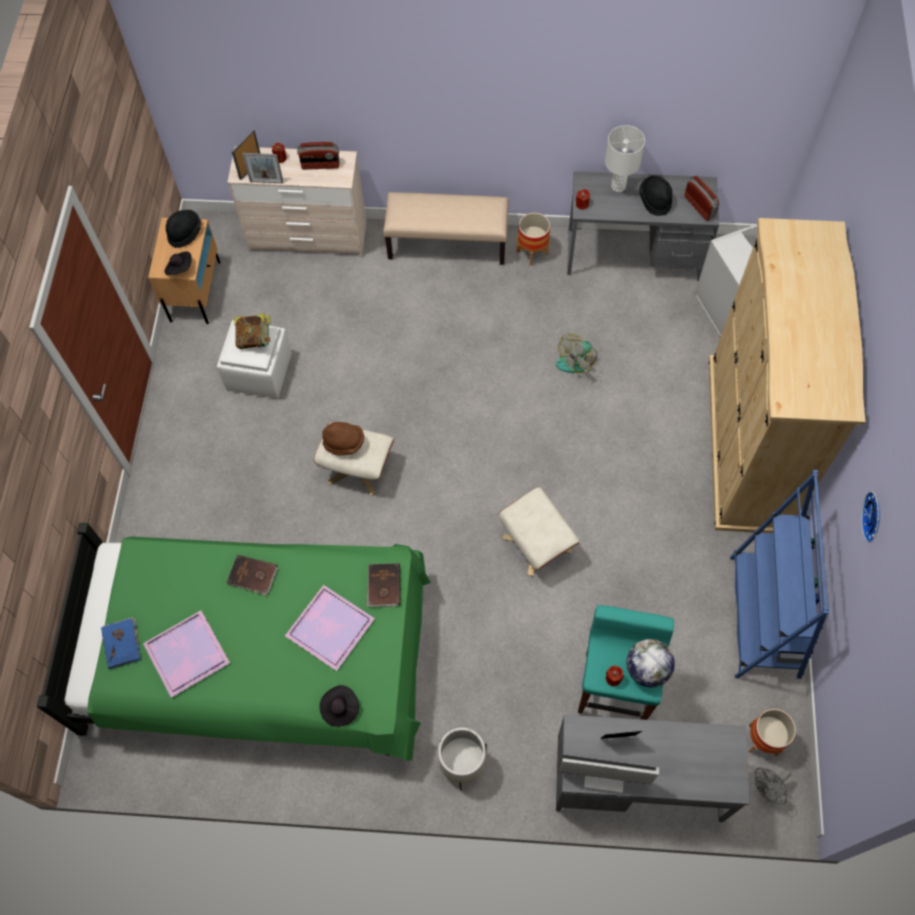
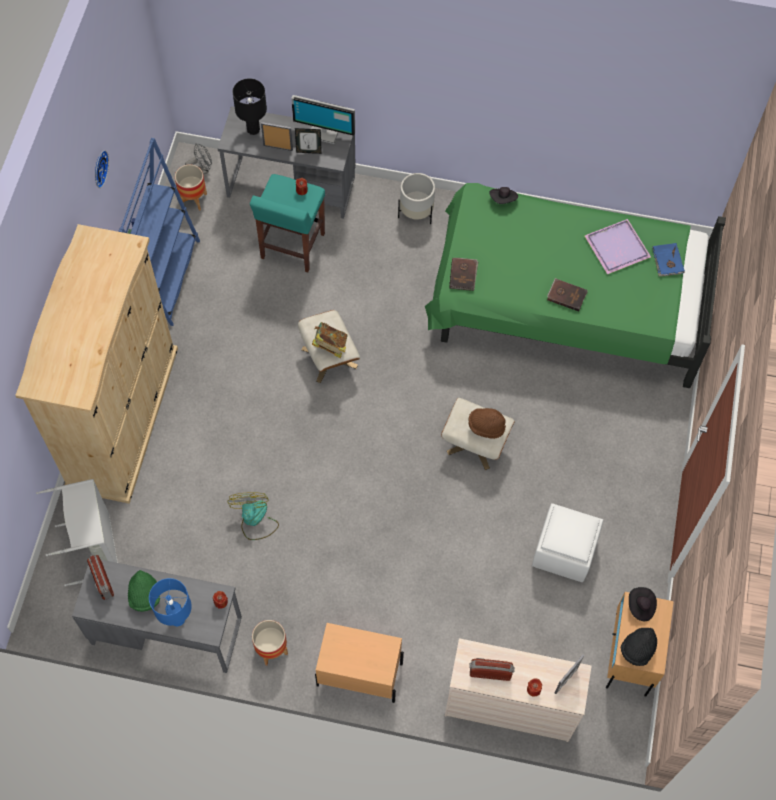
camera: 175 degrees left, 0 degrees up
(255, 339) = (565, 533): book -> book (330, 346)
(266, 182) = (549, 659): picture frame -> picture frame (278, 147)
(330, 626) = (507, 252): purple tray -> none
(448, 243) = (359, 674): beige bench -> beige nightstand
(577, 360) = (255, 520): fan -> fan turned 60 degrees counterclockwise
(618, 186) = (177, 619): white table lamp -> blue table lamp
(647, 669) = (275, 192): globe -> none
(655, 200) = (144, 595): black hat -> green hat
(705, 766) = (253, 129): none -> black table lamp

